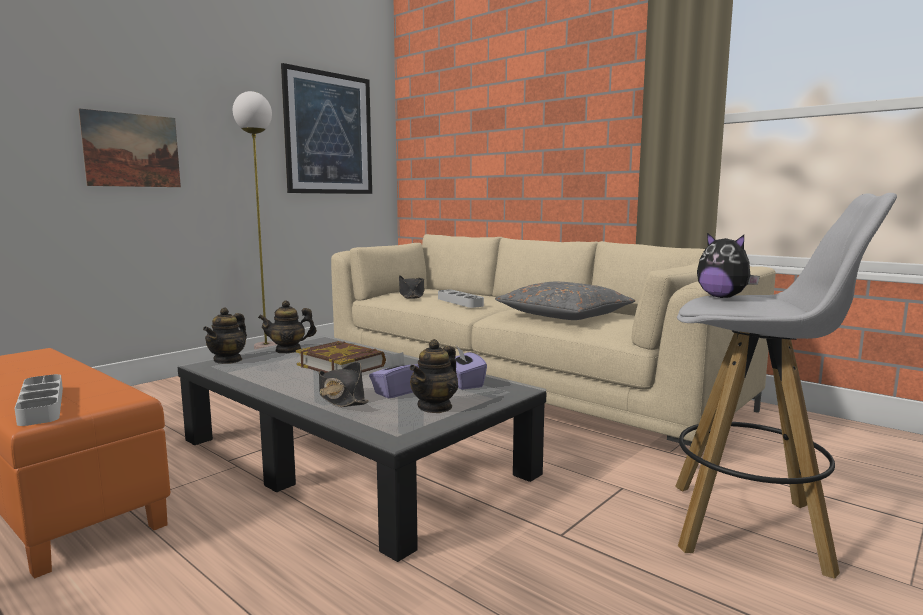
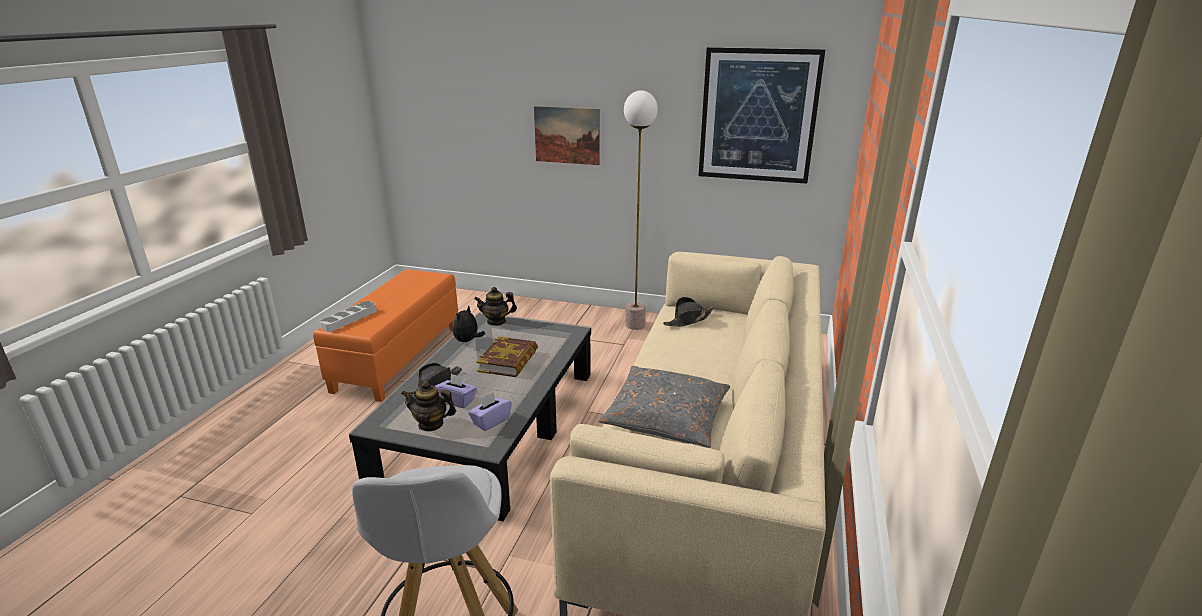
camera: 65 degrees right, 15 degrees up
(288, 350) = (535, 330): teapot -> none
(460, 302) = (678, 350): grey tray -> none
(723, 297) = (473, 481): plush toy -> plush toy (467, 341)

